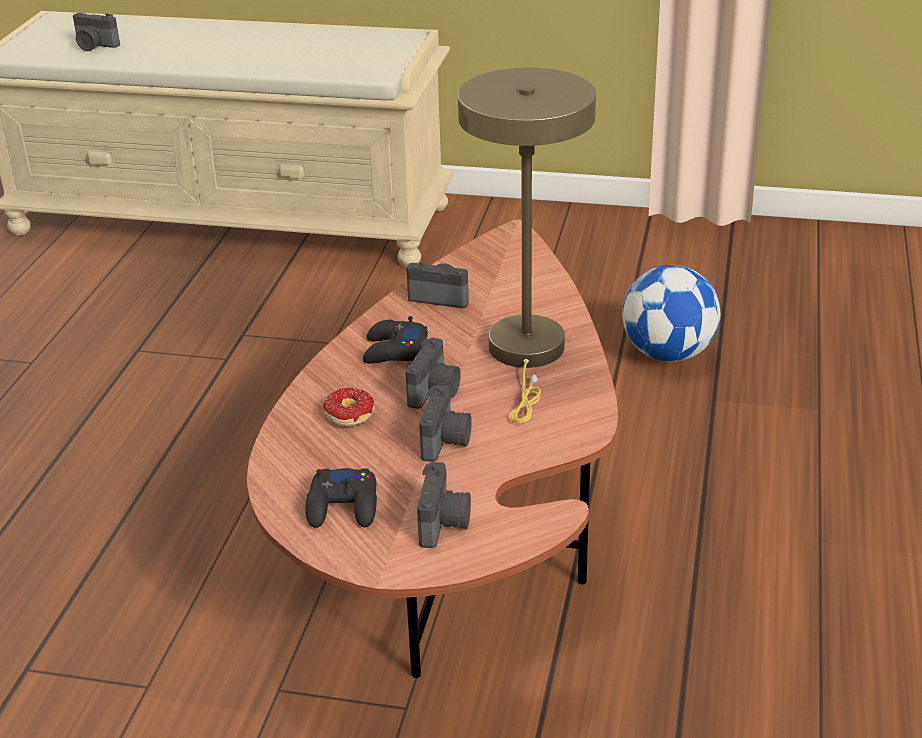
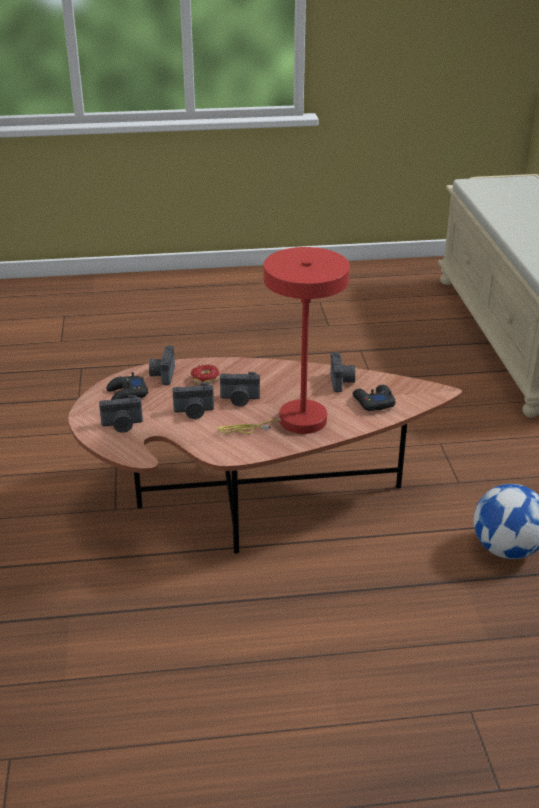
camera: 70 degrees right, 0 degrees up
(94, 46) = (501, 198): camera -> camera (162, 375)
(394, 351) = (274, 379): black game controller -> black game controller (373, 402)
(527, 355) = (293, 422): beige table lamp -> red table lamp

